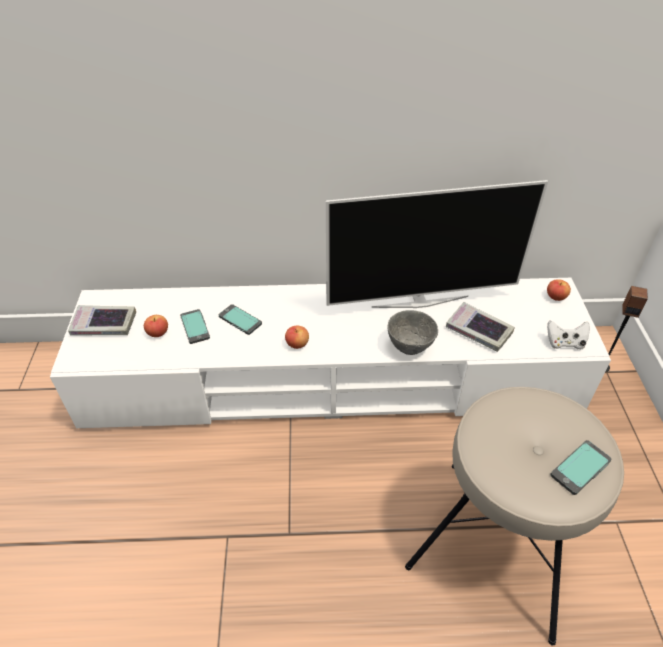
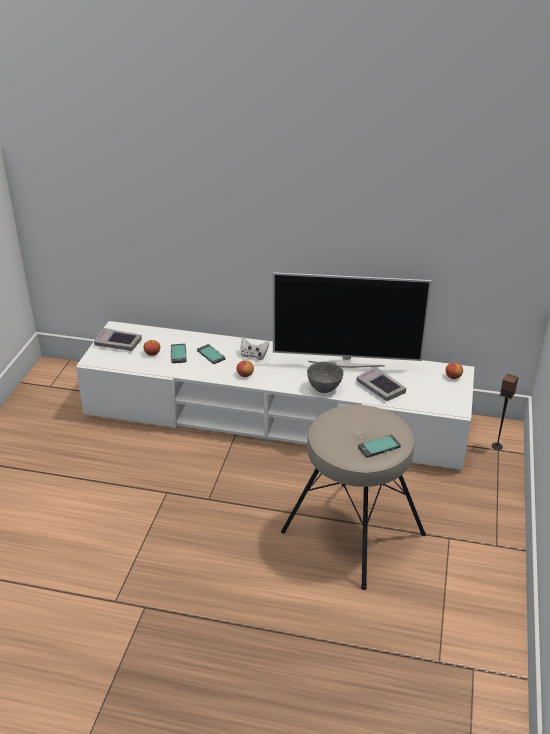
camera: 15 degrees right, 10 degrees down
(564, 343) = (441, 405): white game controller -> white game controller (253, 355)

